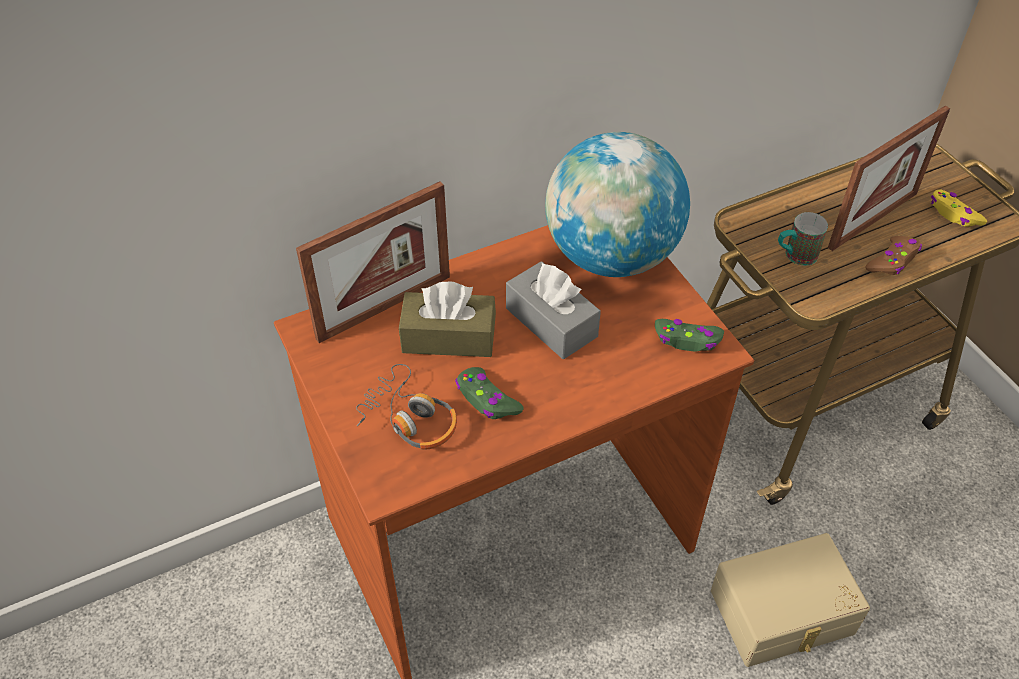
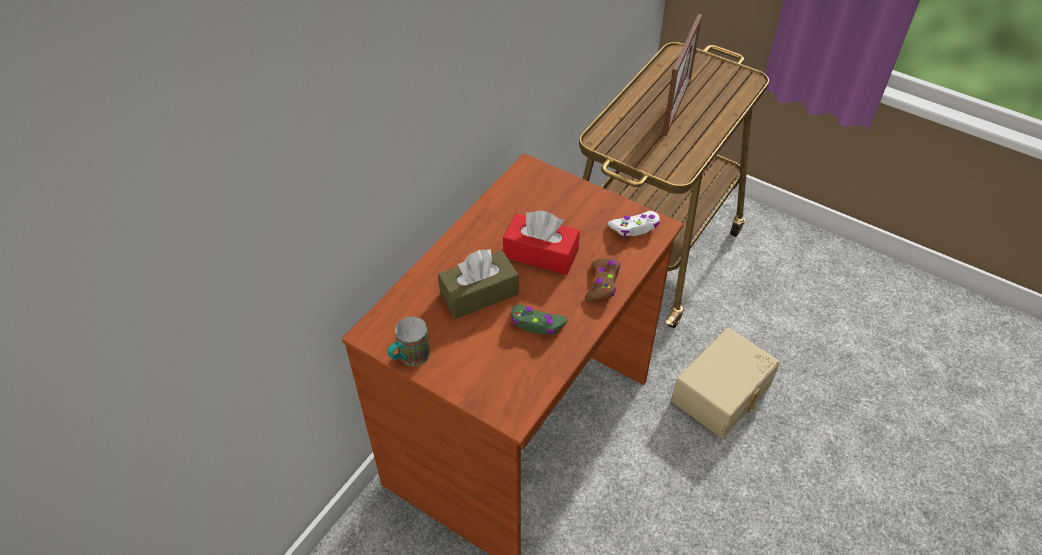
camera: 30 degrees left, 0 degrees up
(384, 307) = (417, 293): picture frame -> none
(410, 418) = (495, 360): headphones -> none
(551, 322) = (541, 253): grey tissue box -> red tissue box
(611, 256) = (547, 193): globe -> none
(687, 340) = (635, 227): green game controller -> white game controller
(794, 256) = (646, 148): mug -> mug (409, 358)
(892, 261) = (706, 128): brown game controller -> brown game controller (602, 284)
(954, 214) = (720, 85): yellow game controller -> none

